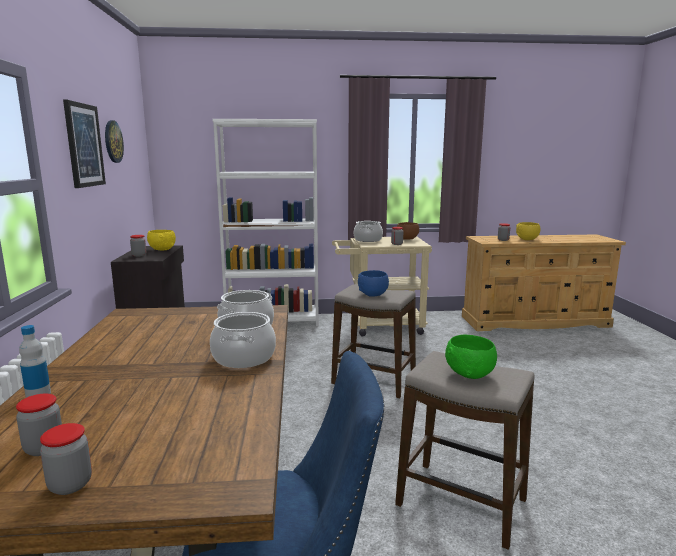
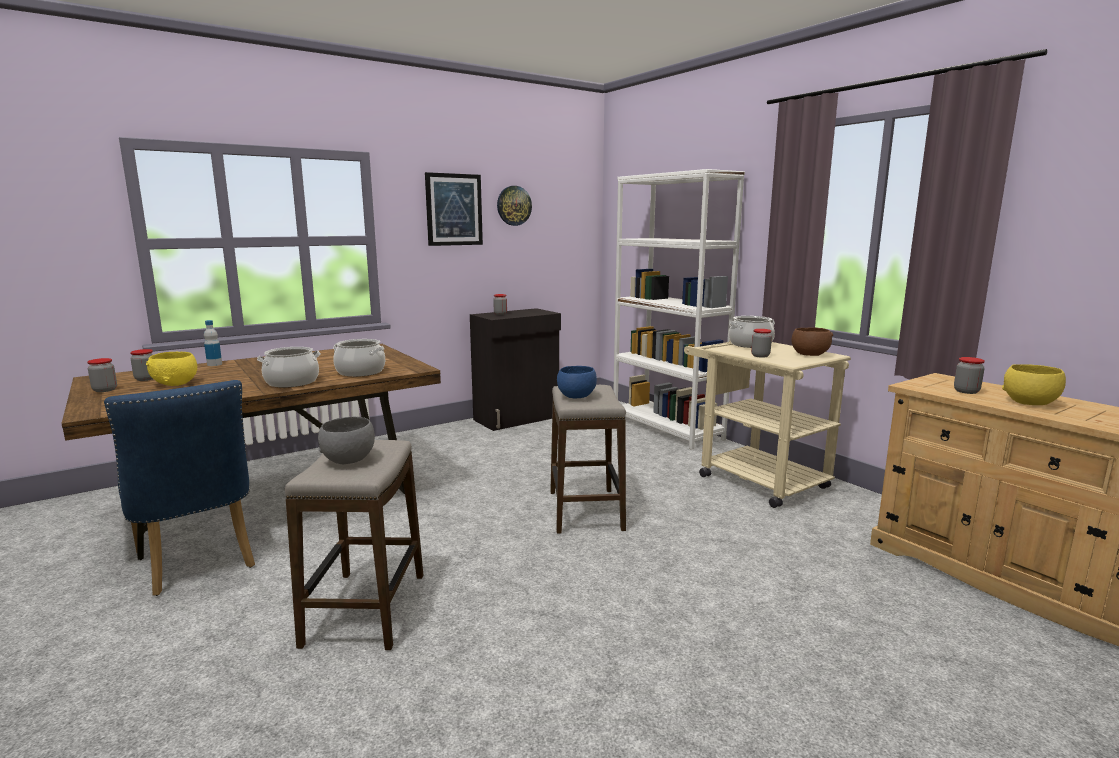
camera: 60 degrees right, 0 degrees up
(162, 249) = (532, 313): yellow bowl -> yellow bowl (176, 383)
(470, 374) = (349, 460): green bowl -> grey bowl

